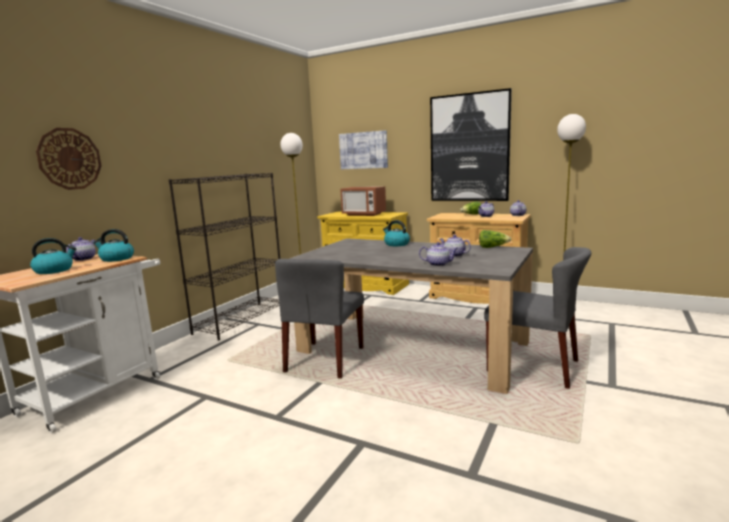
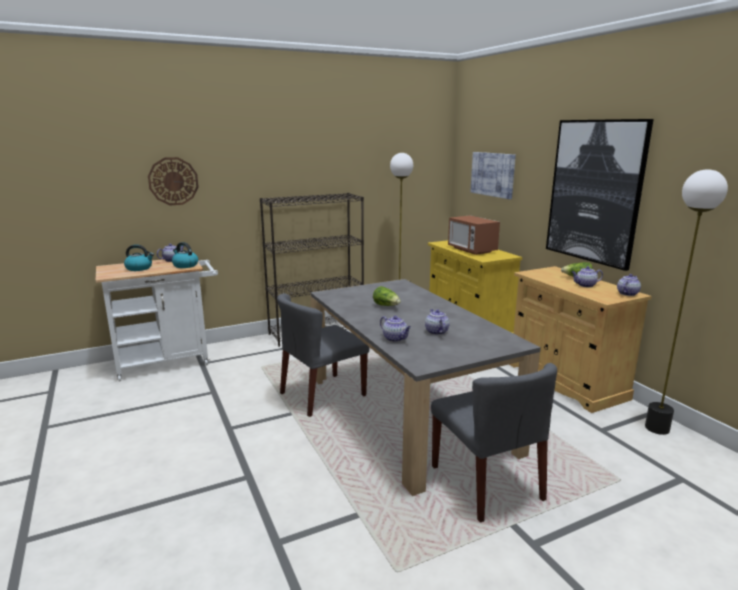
camera: 35 degrees right, 5 degrees up
(396, 244) = (424, 300): kettle -> none
(492, 247) = (500, 333): lettuce -> lettuce (386, 306)

